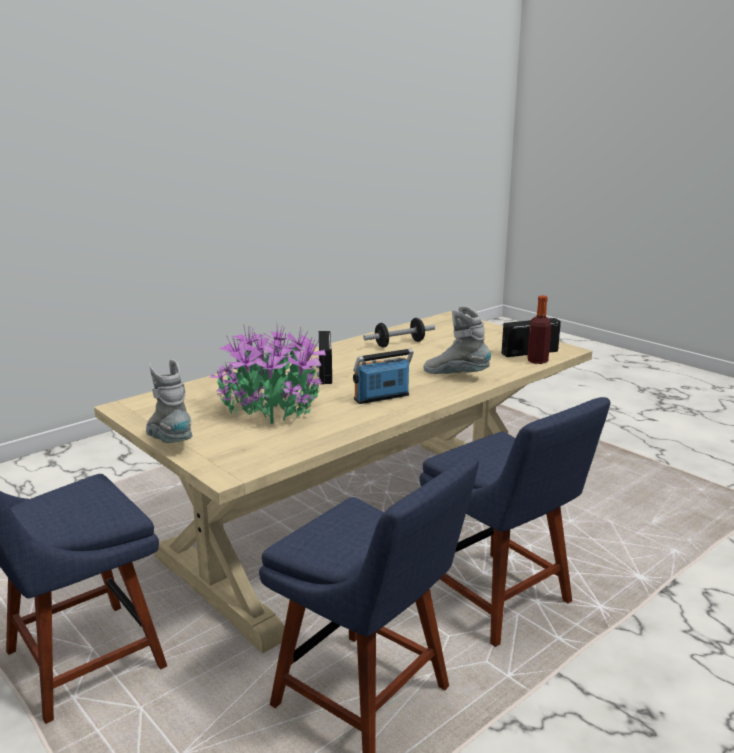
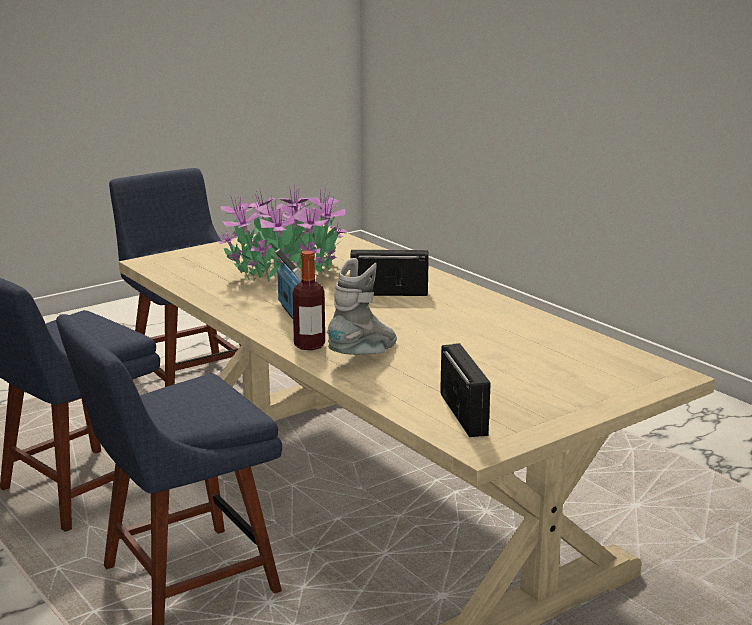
camera: 95 degrees right, 0 degrees up
(170, 442) = (224, 245): grey boot -> none
(399, 344) = (507, 333): dumbbell -> none
(537, 361) = (420, 414): bottle -> bottle (309, 345)

